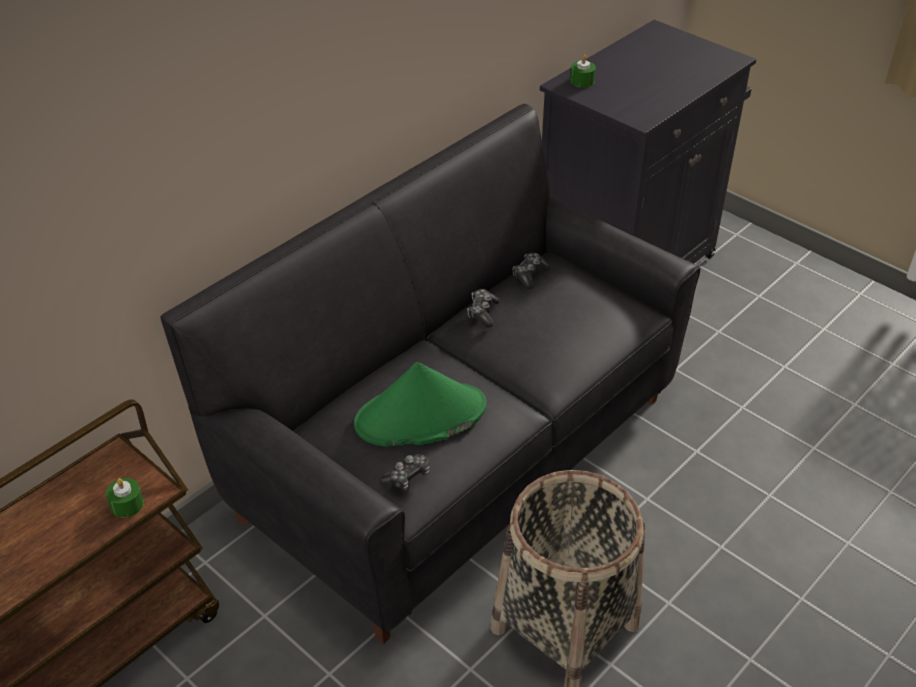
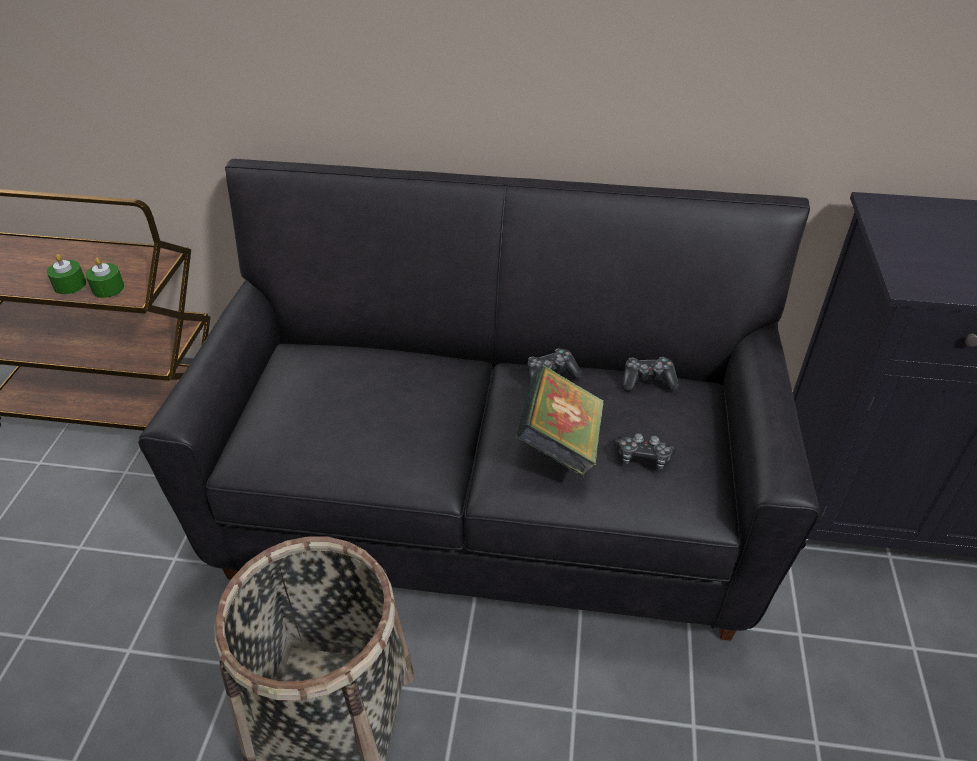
camera: 55 degrees right, 0 degrees up
(407, 477) = (268, 436): game controller -> game controller (643, 457)
(420, 416) = (358, 404): green hat -> none
(549, 340) = (559, 444): none -> book
(582, 81) = (911, 213): green candle -> green candle (70, 285)

